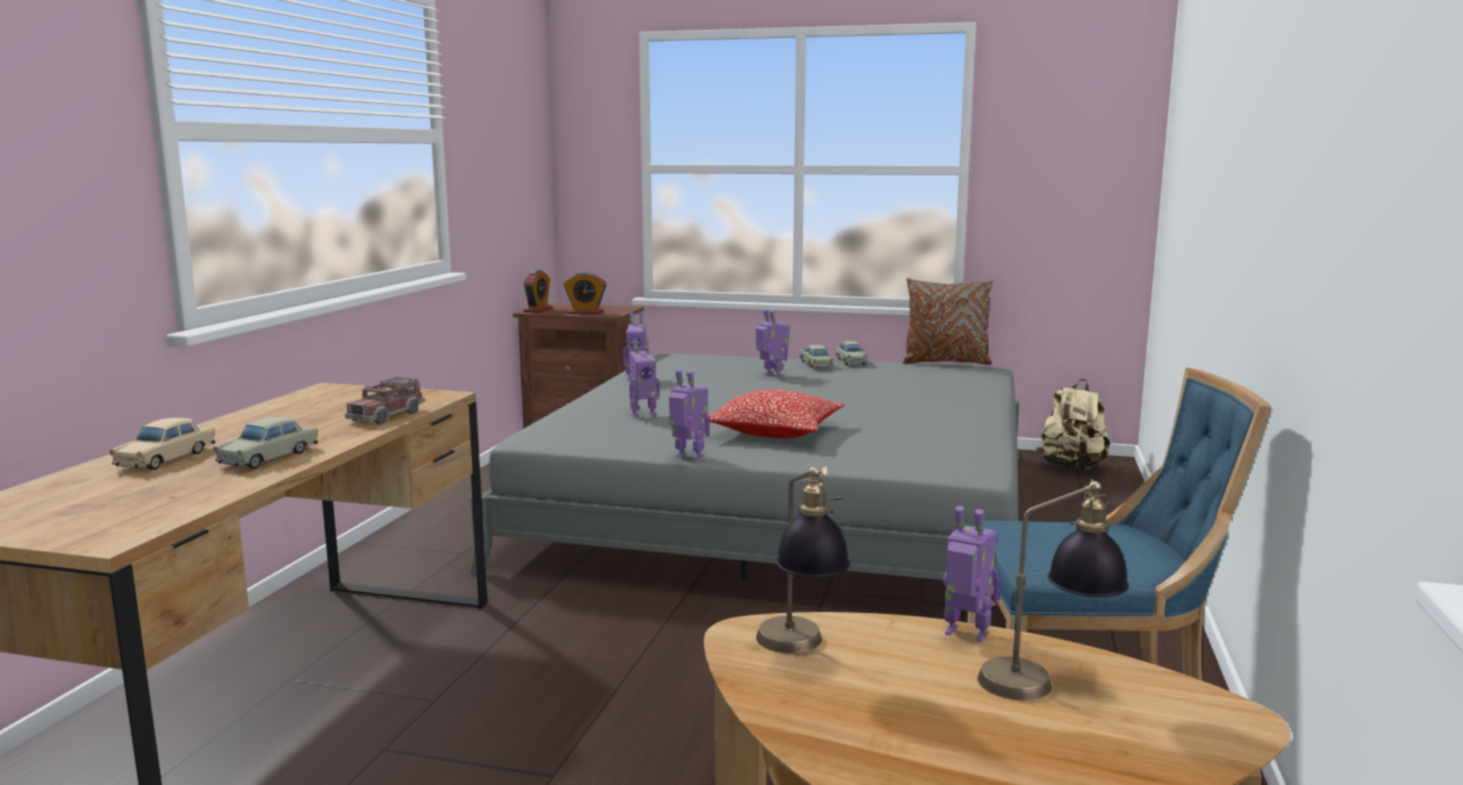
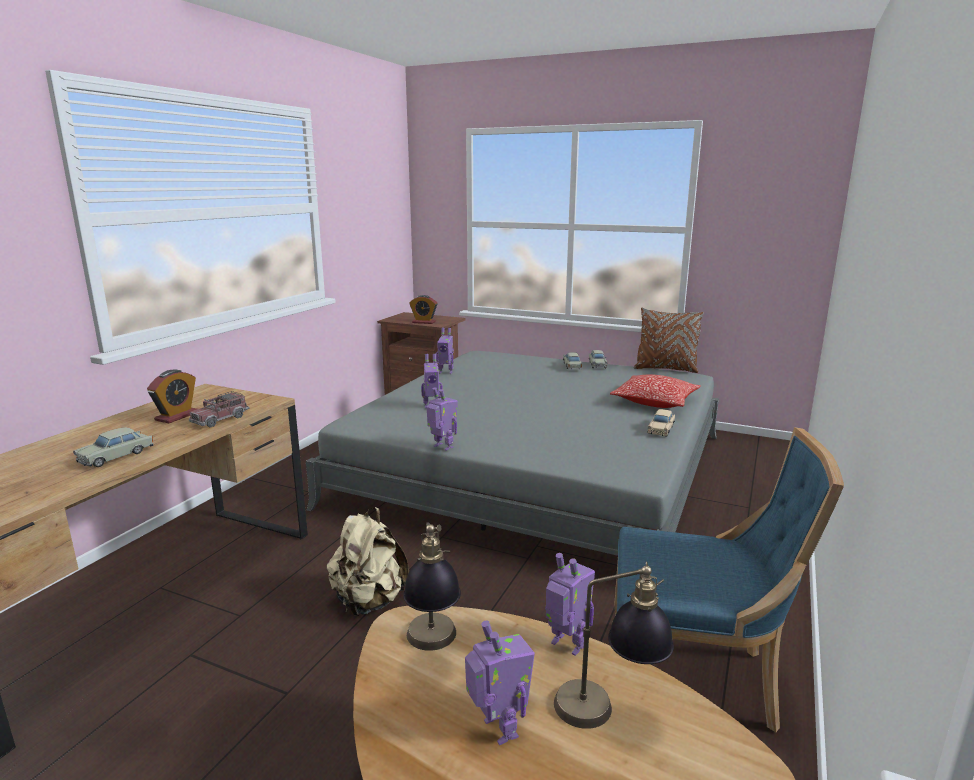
camera: 10 degrees right, 5 degrees up
(166, 458) = (54, 452): beige toy car -> beige toy car (661, 429)
(538, 310) = (394, 319): alarm clock -> alarm clock (177, 416)
(772, 375) = (537, 374): toy robot -> toy robot (498, 729)
(775, 432) = (514, 427): pillow -> pillow (655, 402)
(1072, 468) = (753, 449): beige backpack -> beige backpack (369, 602)

